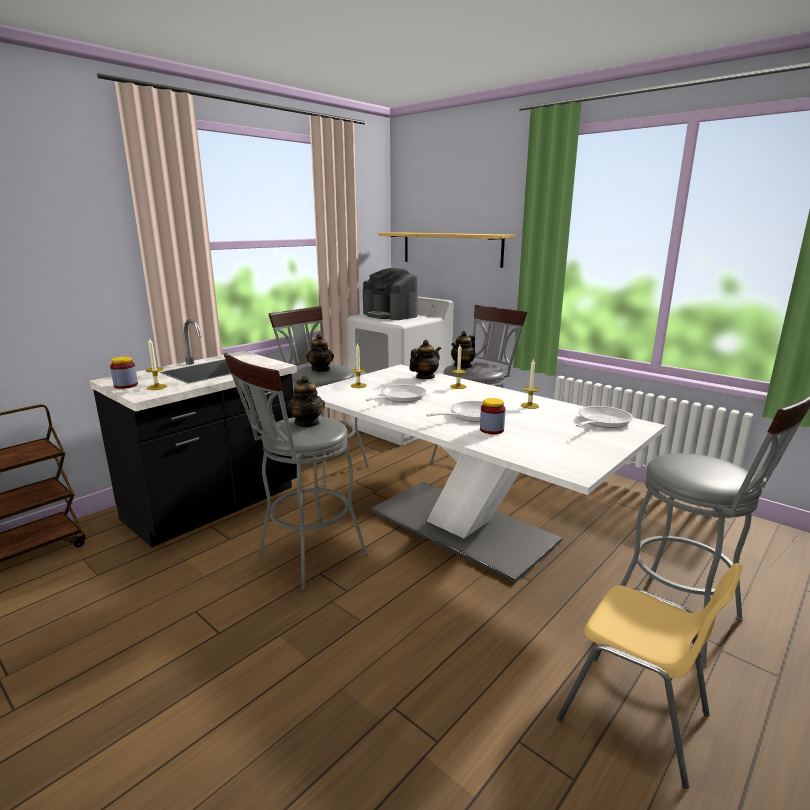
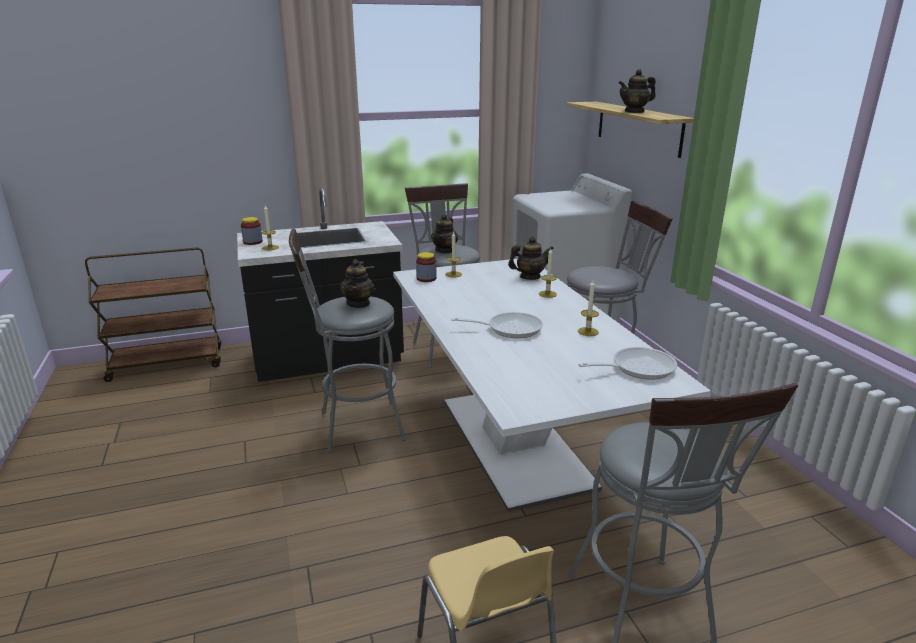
camera: 30 degrees right, 5 degrees up
(390, 315) = (560, 198): coffee machine -> none
(399, 397) = (472, 295): frying pan -> none
(463, 366) = (591, 271): teapot -> teapot (634, 111)
(491, 430) = (505, 348): jar -> jar (426, 278)

